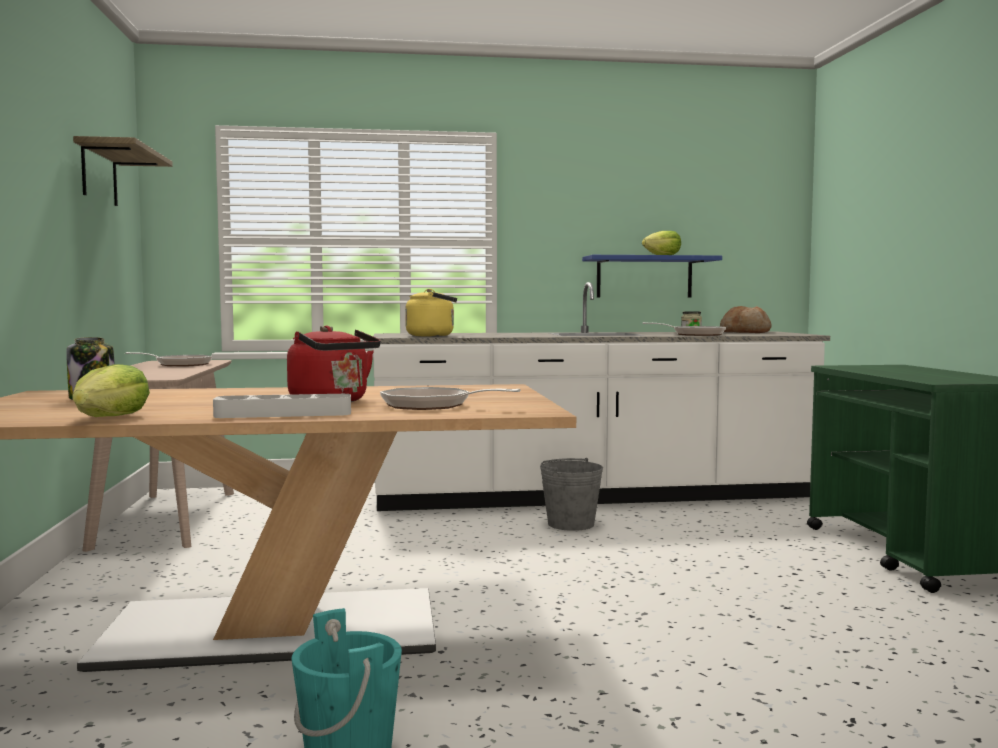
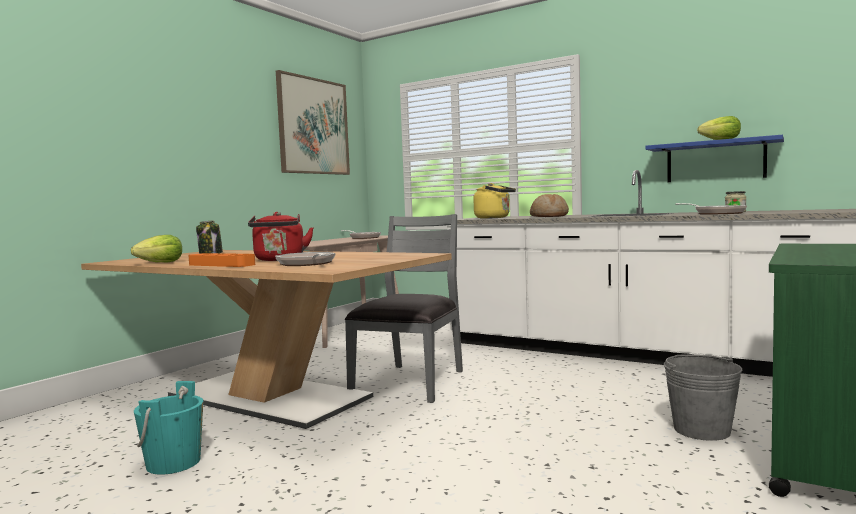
camera: 40 degrees right, 0 degrees up
(99, 174) = (313, 126): shelf -> picture
(284, 414) = (221, 265): grey tray -> orange tray
(430, 568) = (411, 382): none -> grey chair
(570, 524) = (564, 371): grey bucket -> grey bucket (701, 430)
(745, 332) = (801, 210): bread -> bread (548, 216)

